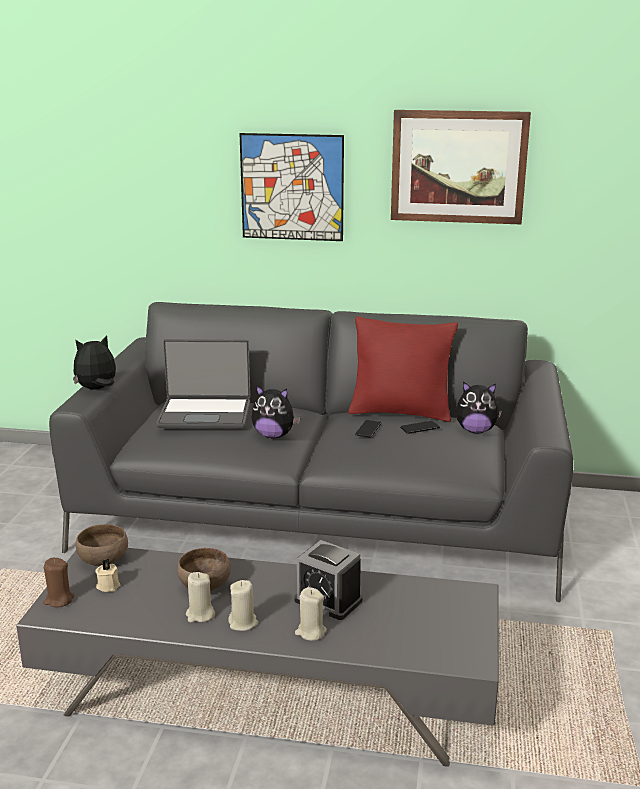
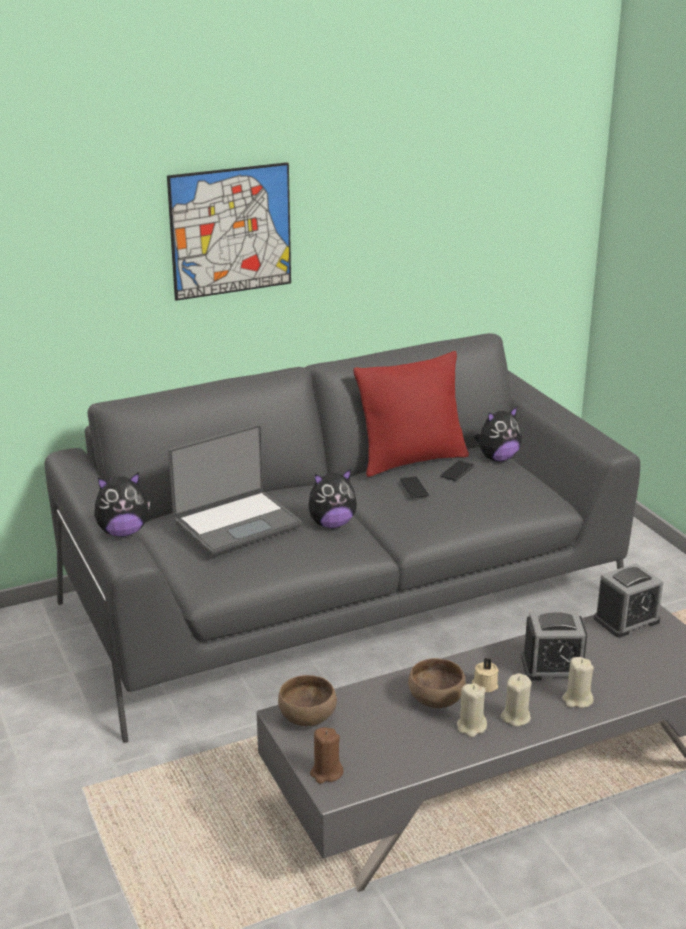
camera: 35 degrees left, 5 degrees up
(97, 389) = (123, 532): plush toy -> plush toy turned 135 degrees counterclockwise
(108, 585) = (350, 738): beige candle -> beige candle (484, 685)
(446, 591) = (626, 620): none -> alarm clock
(458, 166) = (406, 180): picture -> none

